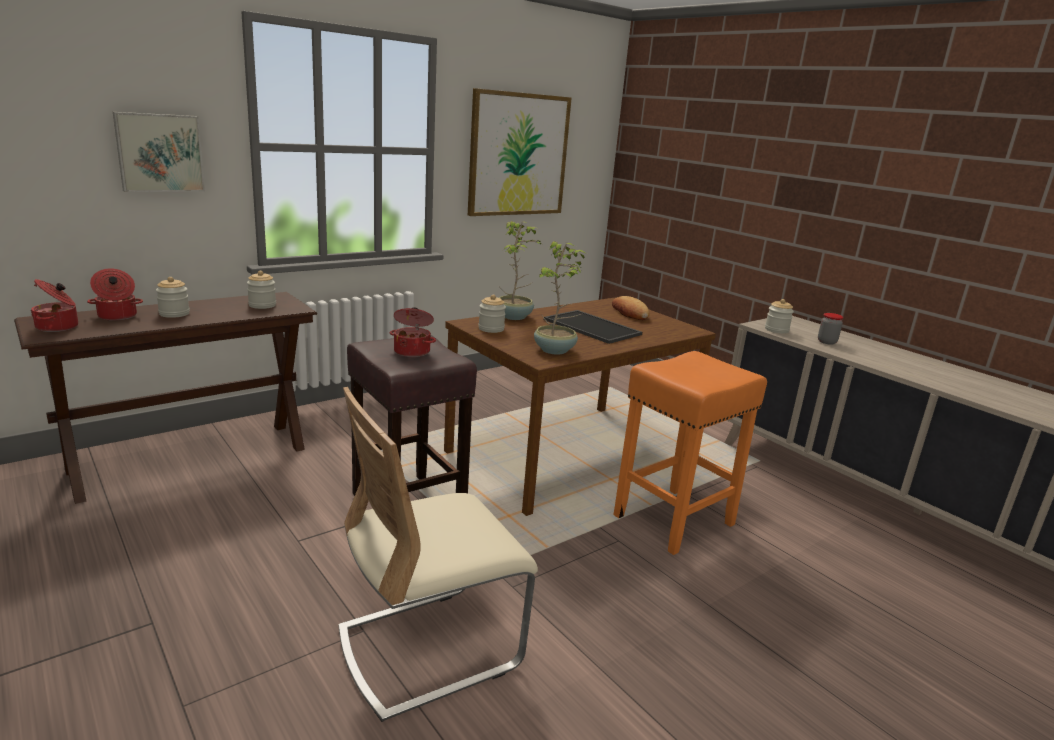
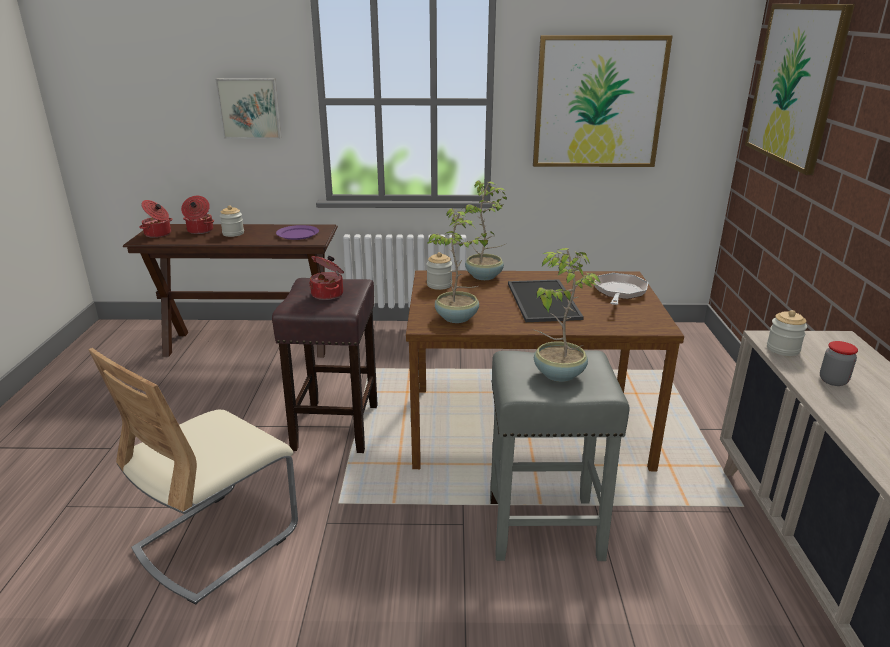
camera: 40 degrees right, 5 degrees up
(262, 305) = (298, 234): jar -> purple plate
(429, 647) = (217, 540): beige chair -> beige chair turned 60 degrees counterclockwise
(629, 313) = (619, 292): bread -> frying pan
(672, 521) = (542, 528): orange stool -> grey stool
(678, 140) = (795, 85): none -> picture
(699, 370) = (557, 374): none -> potted plant

